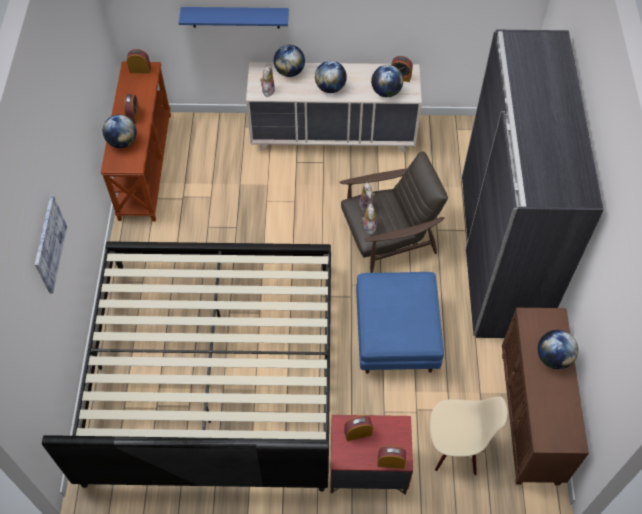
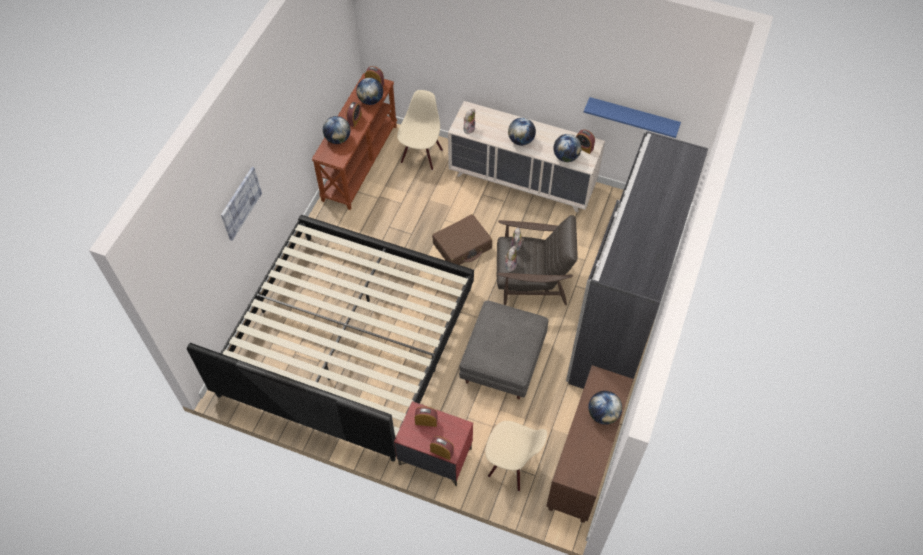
camera: 20 degrees right, 0 degrees up
(211, 139) = (421, 155): none -> beige chair
(235, 17) = (457, 62): blue shelf -> blue shelf (633, 117)
(289, 72) = (493, 118): globe -> globe (371, 100)
(298, 224) = (462, 246): none -> brown suitcase
(396, 336) = (503, 361): blue ottoman -> grey ottoman

